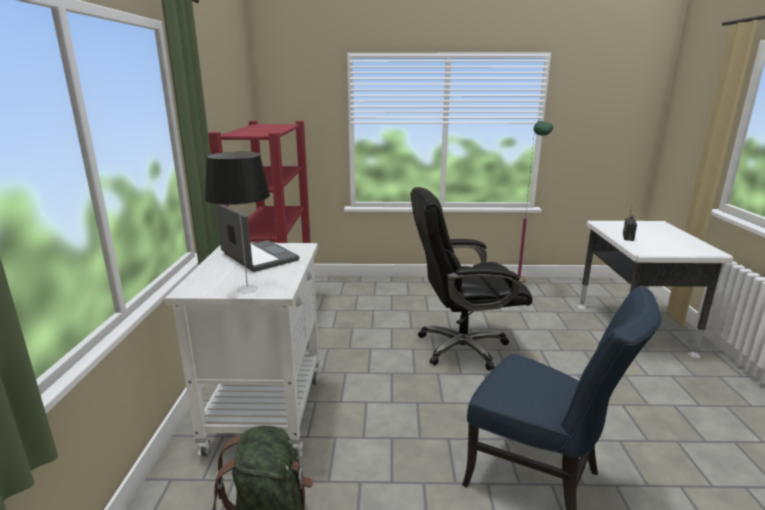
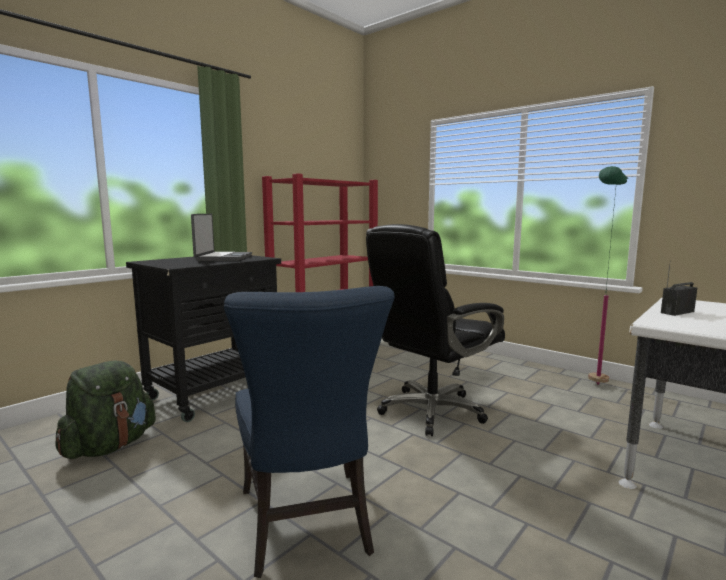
camera: 40 degrees right, 10 degrees down
(248, 289) = (167, 264): table lamp -> none
(267, 414) = (215, 394): white cart -> black cart
(464, 347) = (433, 410): black office chair -> black office chair turned 75 degrees counterclockwise

